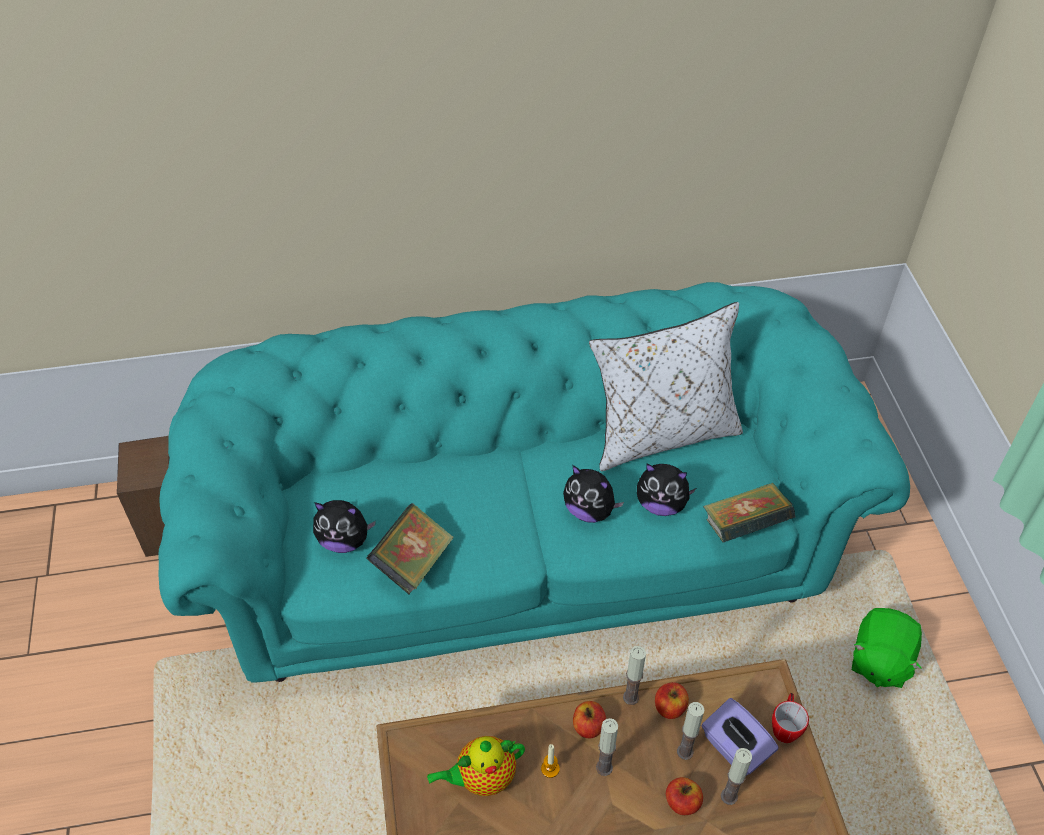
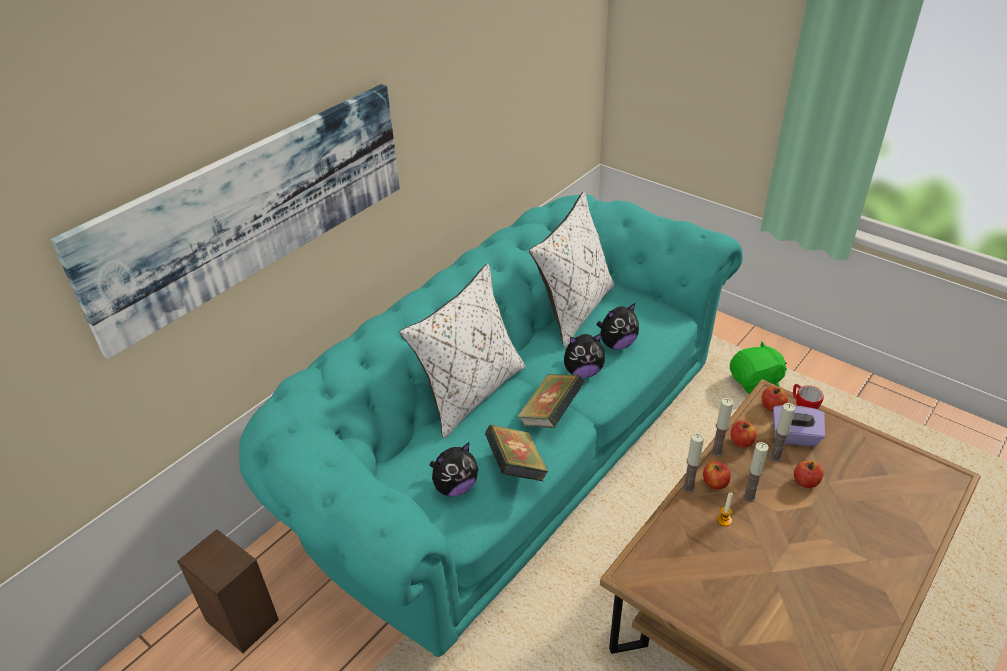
camera: 40 degrees left, 10 degrees down
(282, 154) = (254, 207): none -> picture
(459, 456) = (470, 393): none -> white pillow
(482, 778) = (696, 555): teapot -> none
(729, 796) = (821, 461): candle -> candle (688, 487)
(744, 527) = (671, 327): book -> book (550, 415)
(755, 698) = (772, 407): none -> apple
(879, 660) = (755, 382): green plush toy -> green plush toy turned 90 degrees counterclockwise

